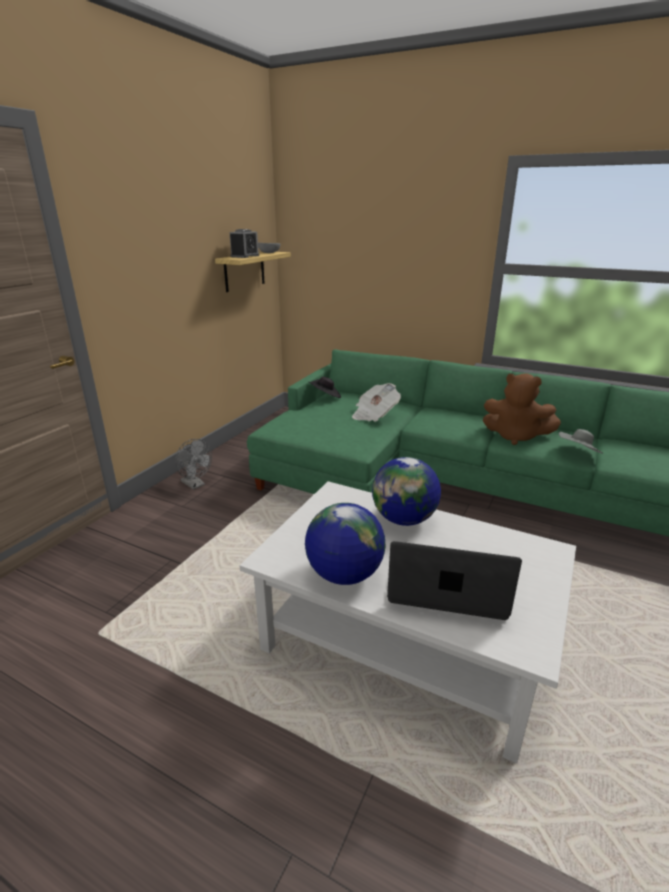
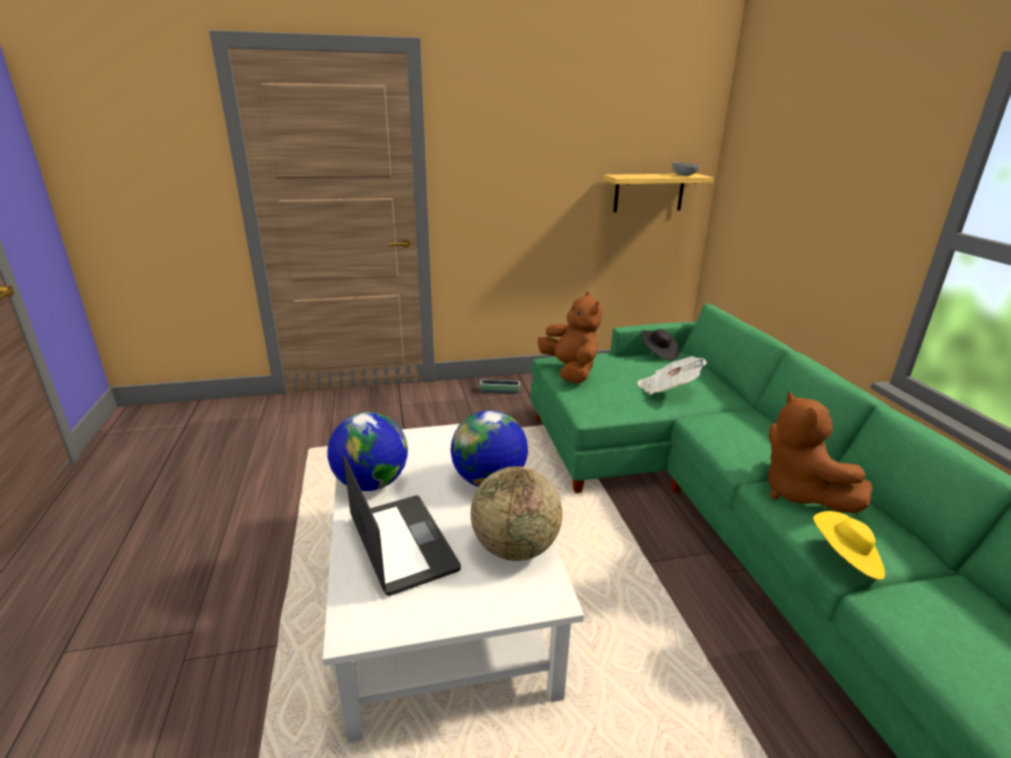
camera: 50 degrees right, 0 degrees up
(195, 484) = (499, 391): grey fan -> planter
(245, 256) = (640, 175): alarm clock -> none
(298, 430) = (570, 371): none -> brown plush toy
(493, 542) = (515, 547): none -> globe
(578, 453) = (845, 558): grey hat -> yellow hat

